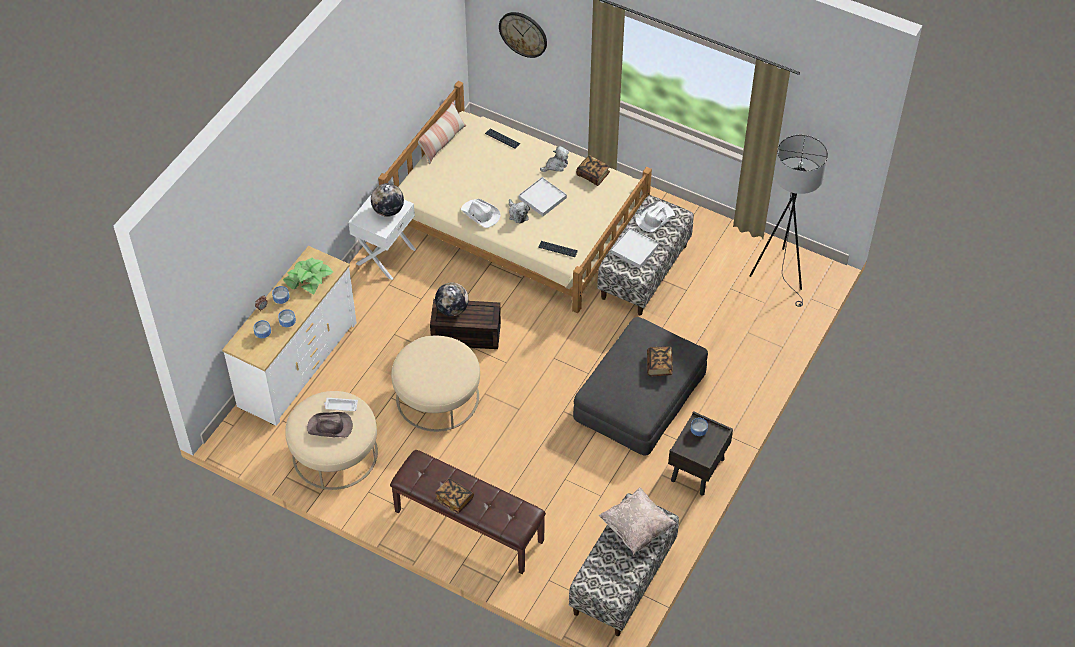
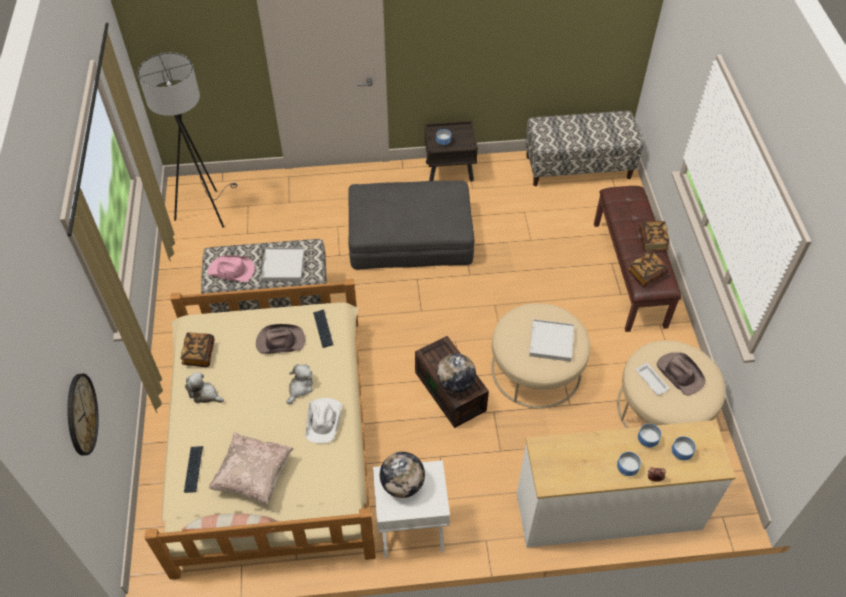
camera: 125 degrees left, 0 degrees up
(308, 279) = (579, 462): potted plant -> none
(542, 198) = (262, 379): white tray -> white tray (551, 342)
(567, 221) = (280, 341): none -> brown hat
(636, 528) = (561, 133): beige pillow -> beige pillow (254, 476)
(654, 218) = (232, 271): white hat -> pink hat
(659, 366) = (397, 197): book -> book (646, 274)

